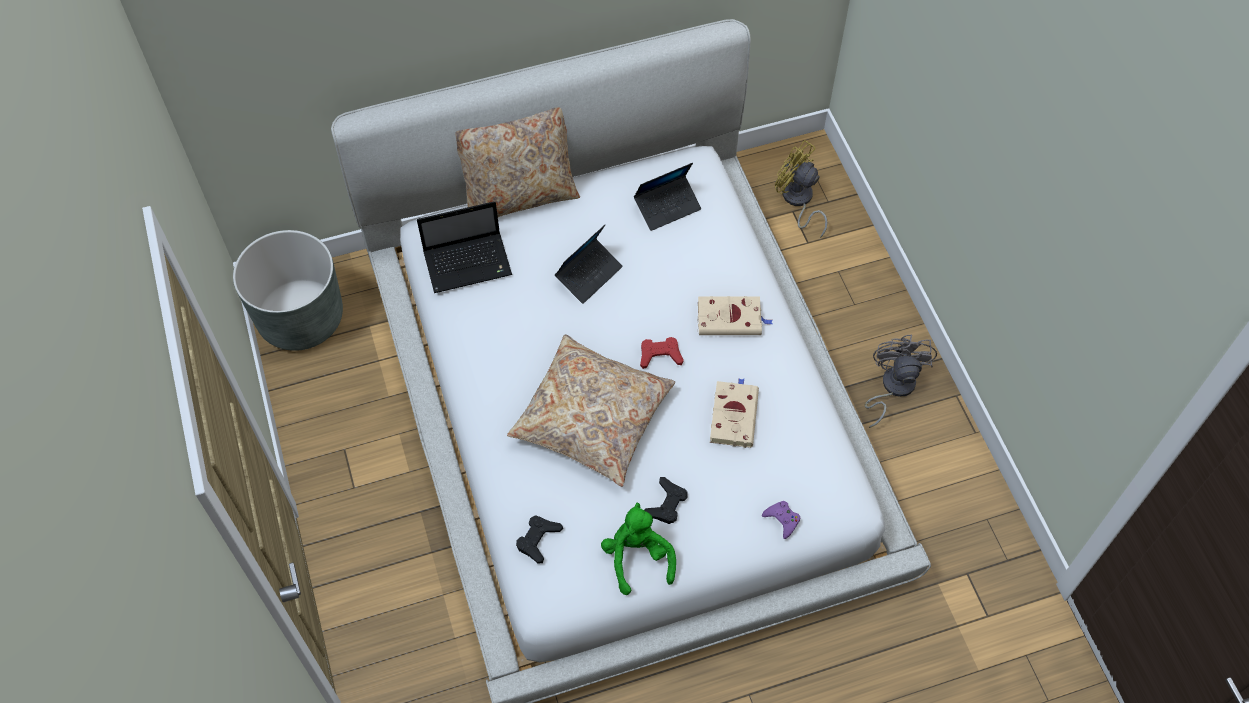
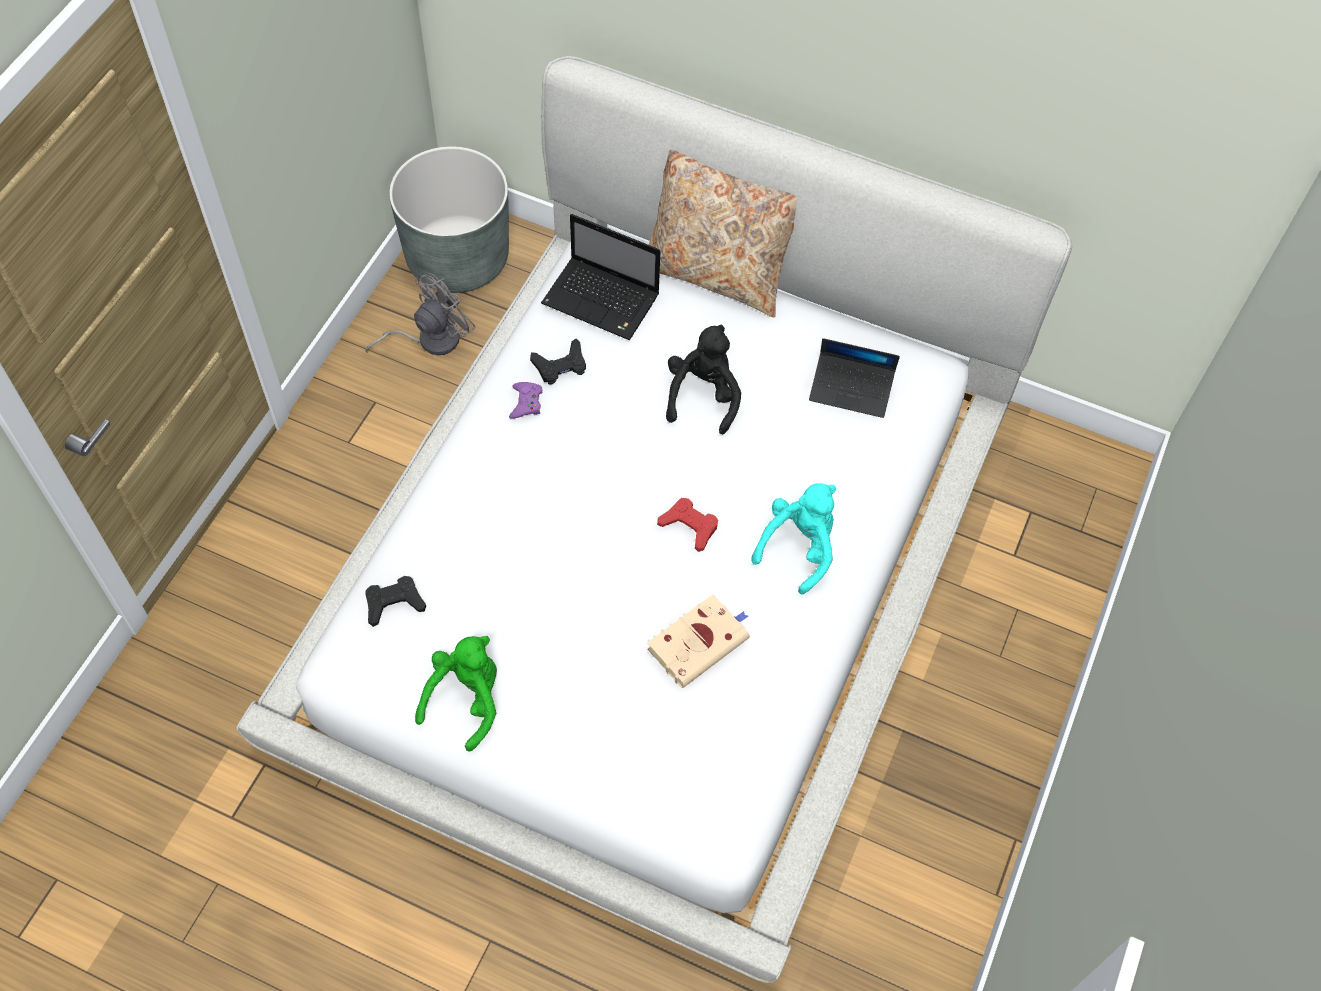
camera: 40 degrees right, 0 degrees up
(589, 274) = (703, 396): laptop -> black plush toy
(592, 417) = (562, 532): beige pillow -> none
(666, 504) = (543, 671): black game controller -> black game controller (560, 366)
(731, 319) = (799, 548): beige book -> turquoise plush toy
(782, 520) = (638, 785): purple game controller -> purple game controller (526, 403)
(798, 201) = (1047, 506): yellow fan -> none
(892, 387) = (952, 773): grey fan -> grey fan (430, 339)

